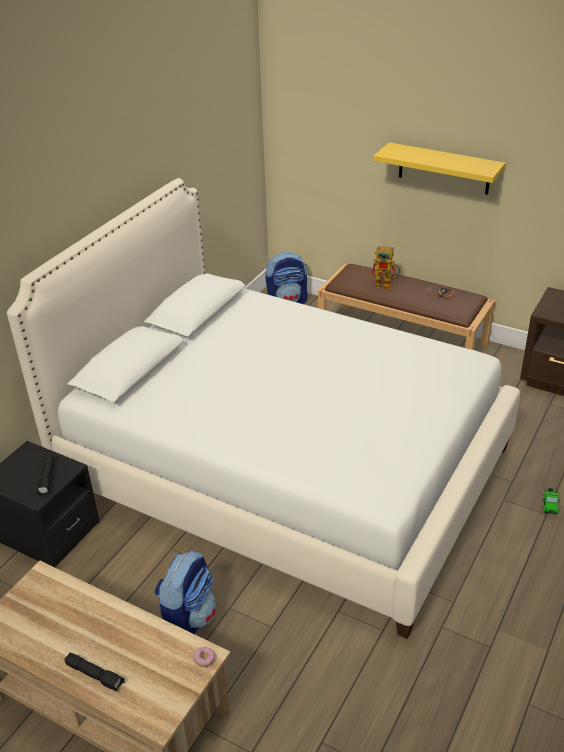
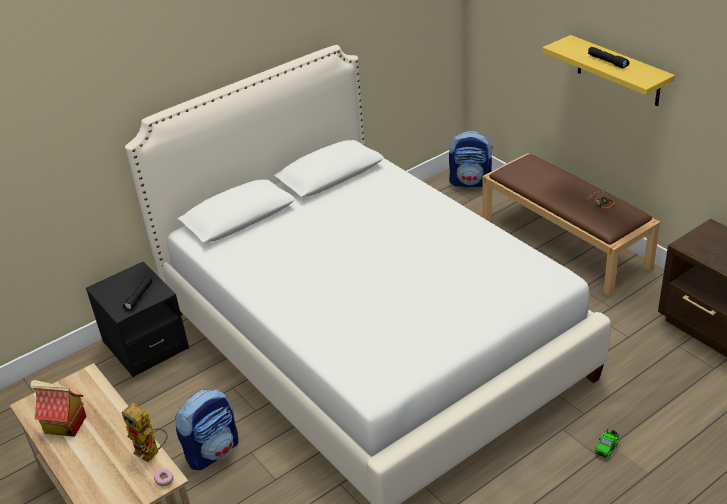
camera: 25 degrees right, 0 degrees up
(48, 636) = (64, 425): none -> toy house
(95, 675) = (79, 465): black flashlight -> black flashlight (608, 61)
(386, 285) = (551, 183): toy robot -> toy robot (152, 453)

